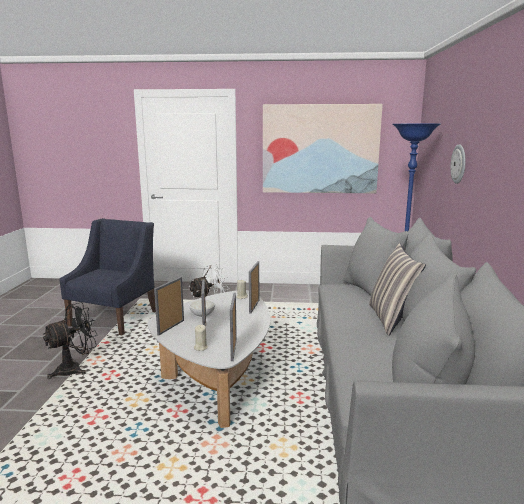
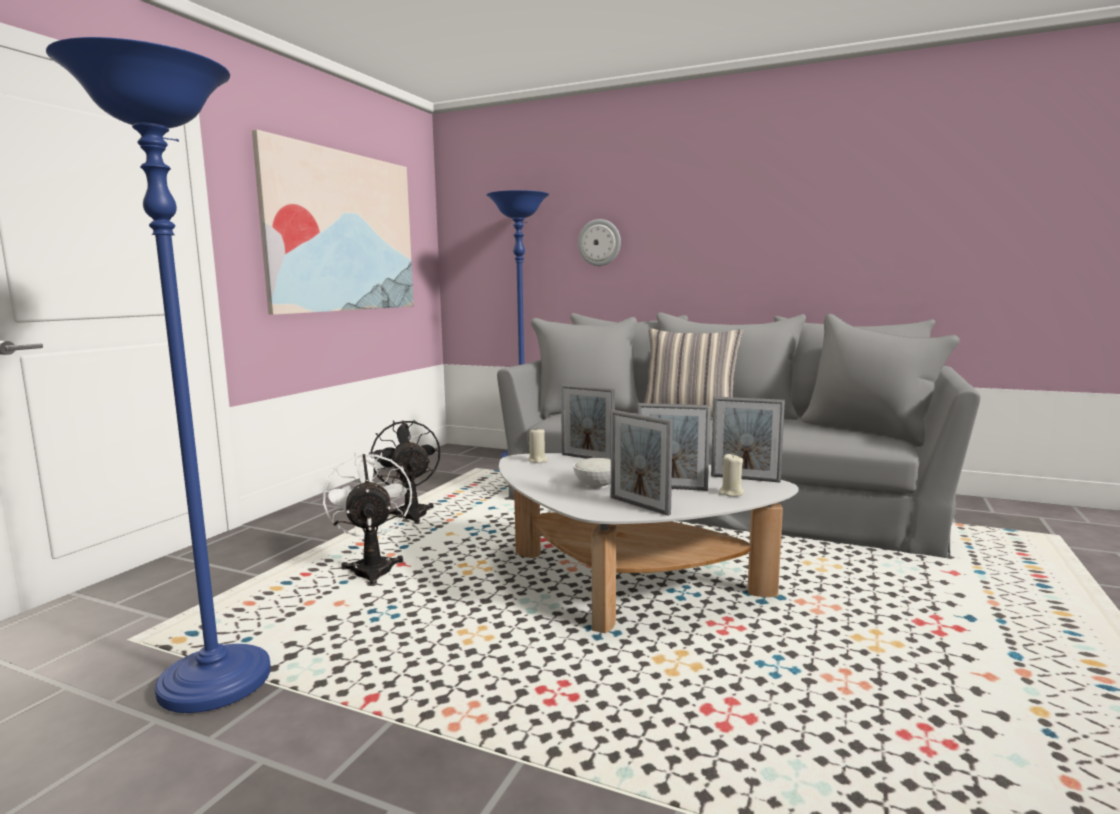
camera: 70 degrees left, 5 degrees down
(75, 369) = (485, 753): black fan -> black fan (410, 512)
(115, 318) = (216, 684): blue armchair -> blue floor lamp

